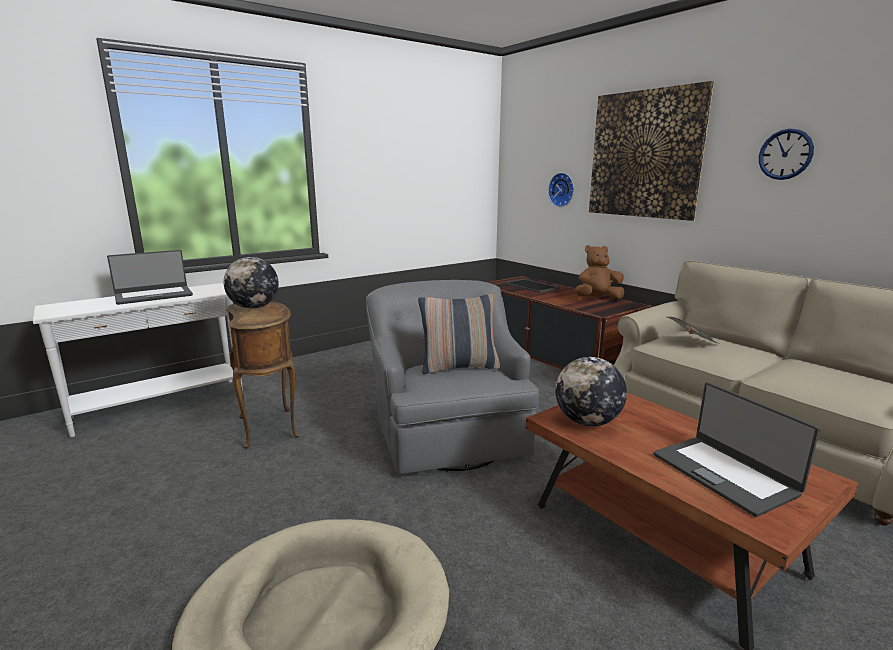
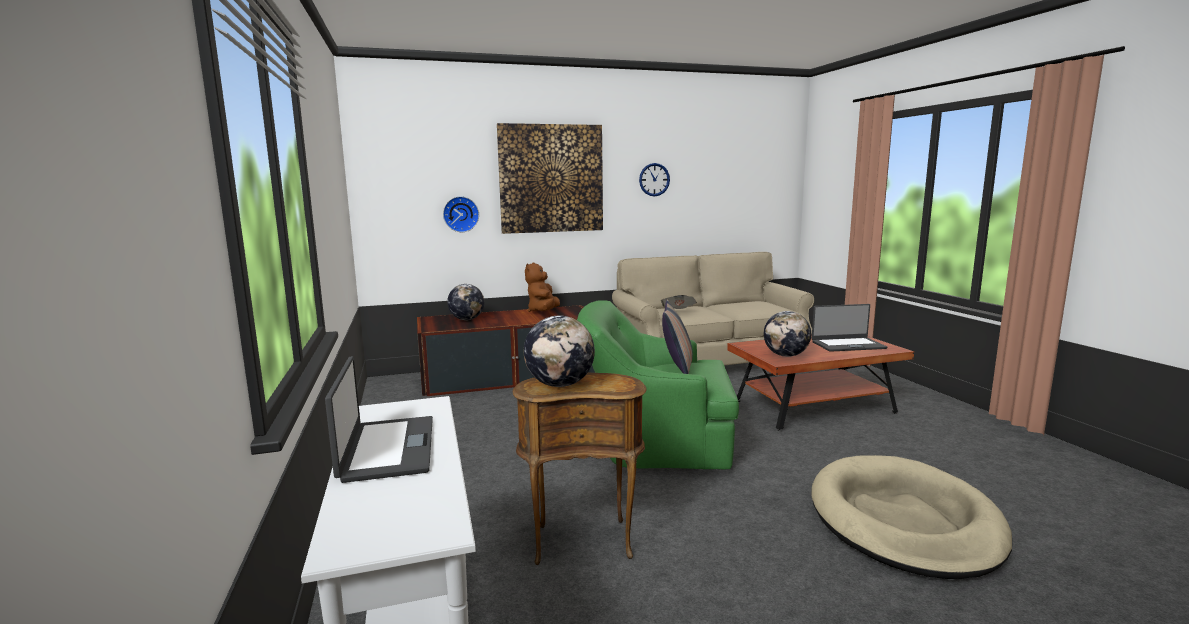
camera: 70 degrees left, 5 degrees down
(448, 432) = (654, 443): grey armchair -> green armchair
(532, 286) = (466, 319): tray -> globe

